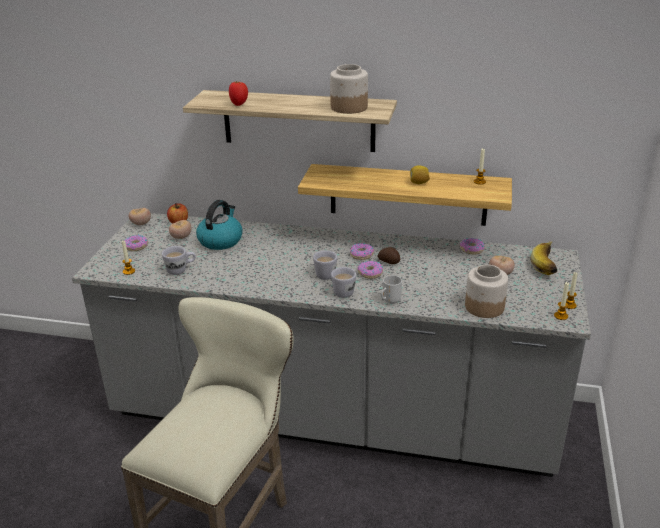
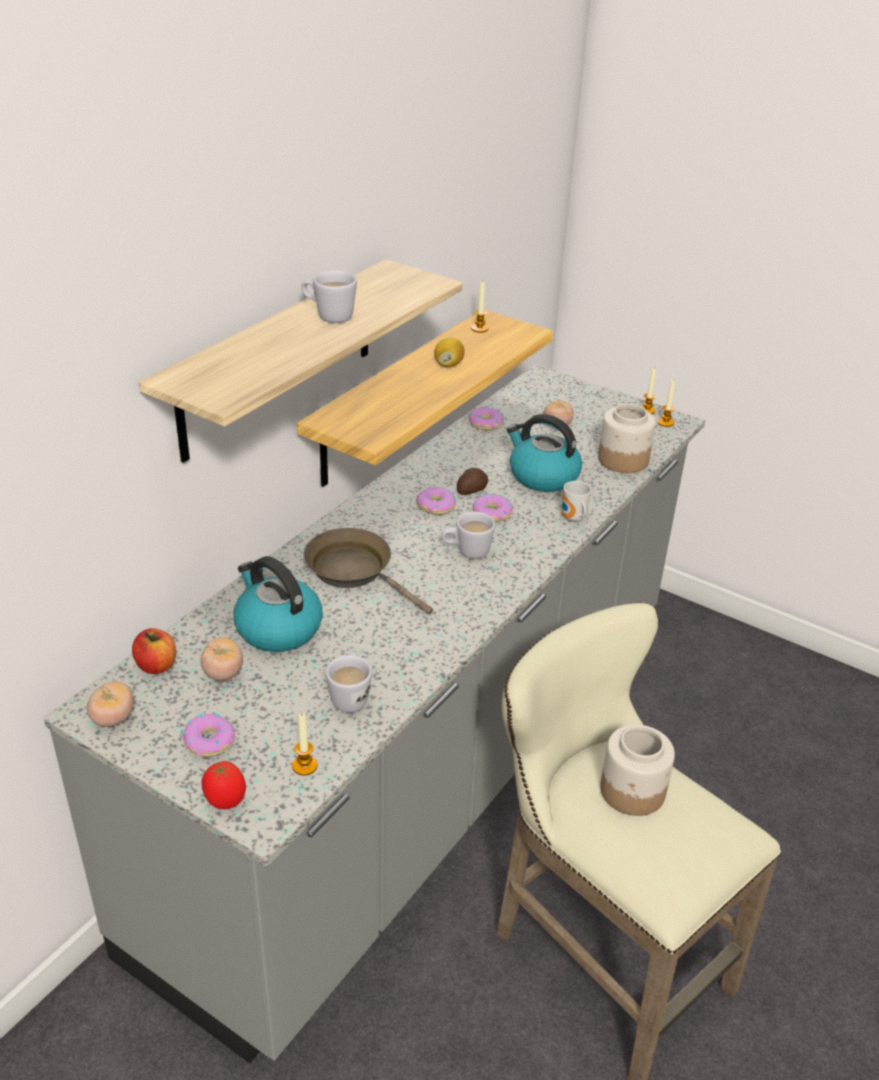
camera: 70 degrees left, 5 degrees up
(239, 104) = (273, 365): tomato -> tomato (225, 801)
(280, 247) = (354, 571): none -> brown frying pan
(344, 291) = (525, 547): white mug -> white mug (328, 316)
(348, 107) = (388, 293): jar -> jar (633, 791)
(429, 281) = (542, 476): none -> kettle
(548, 265) = (558, 391): banana -> none

